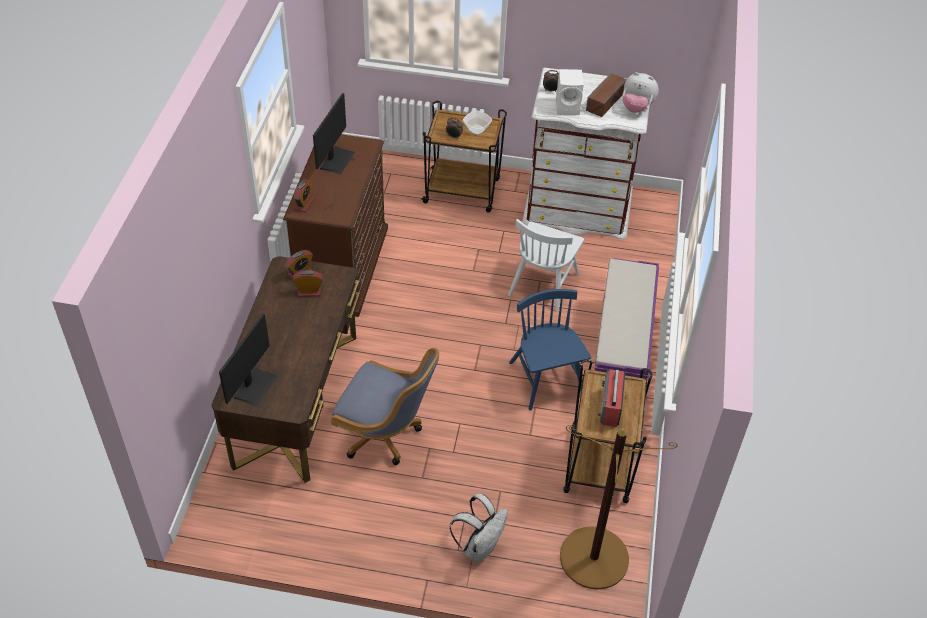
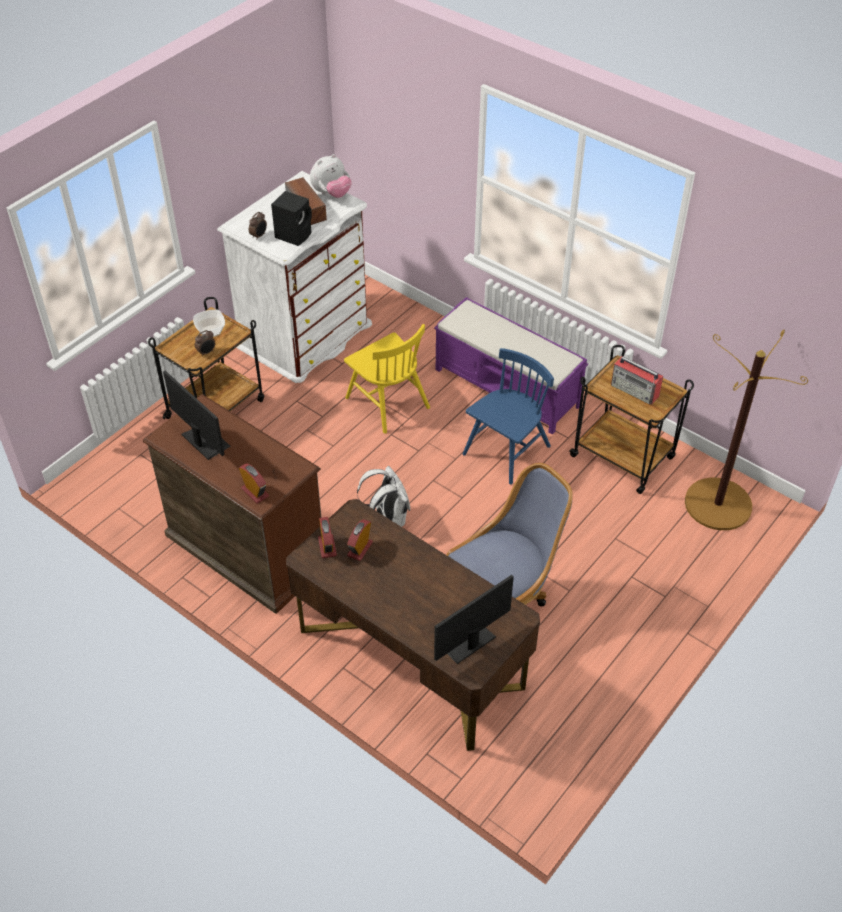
camera: 60 degrees left, 0 degrees up
(255, 386) = (467, 642): monitor -> monitor turned 90 degrees counterclockwise
(479, 547) = (669, 579): white backpack -> white backpack (388, 519)
(543, 283) = (387, 402): white chair -> yellow chair
(546, 380) = (506, 451): blue chair -> blue chair turned 120 degrees clockwise
(568, 107) = (294, 234): white speaker -> black speaker

